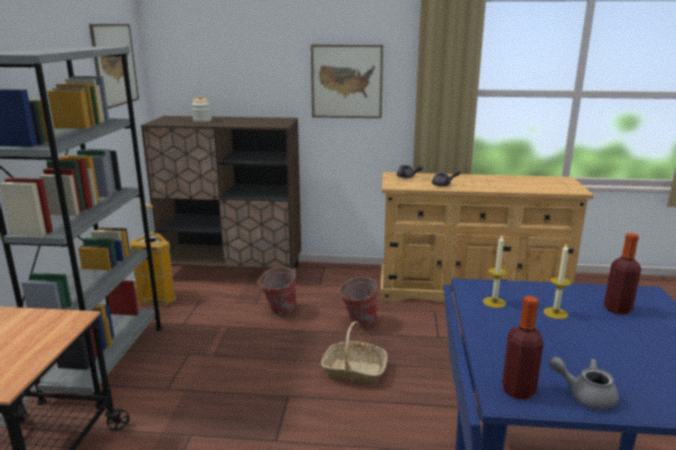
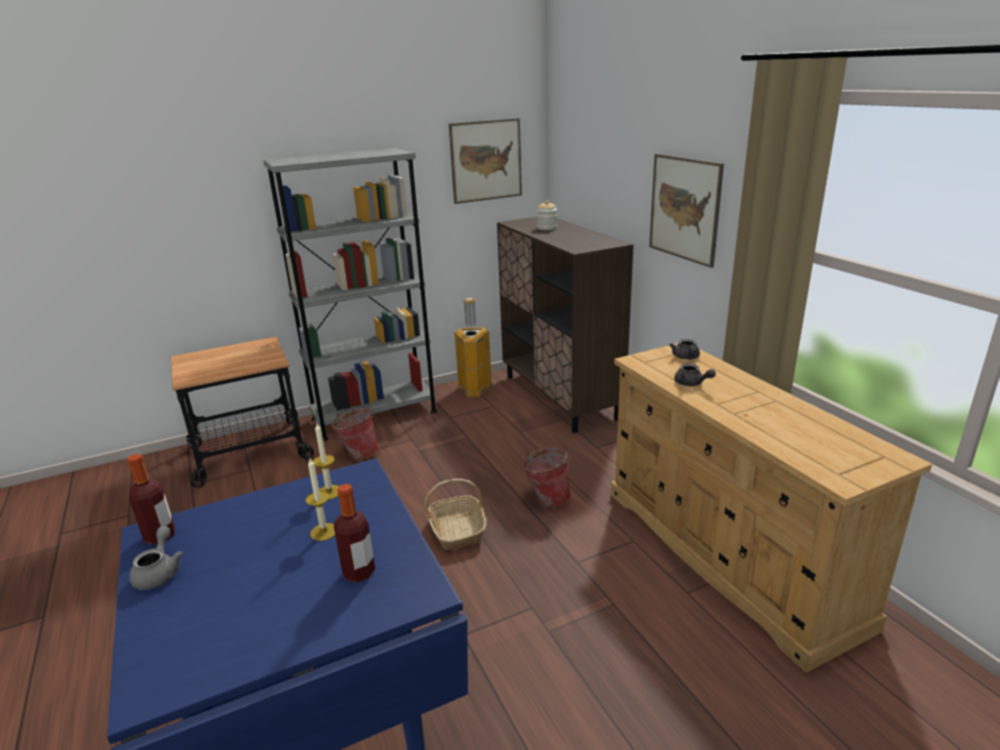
camera: 60 degrees right, 5 degrees up
(278, 312) = (517, 448): bucket -> bucket (358, 454)

